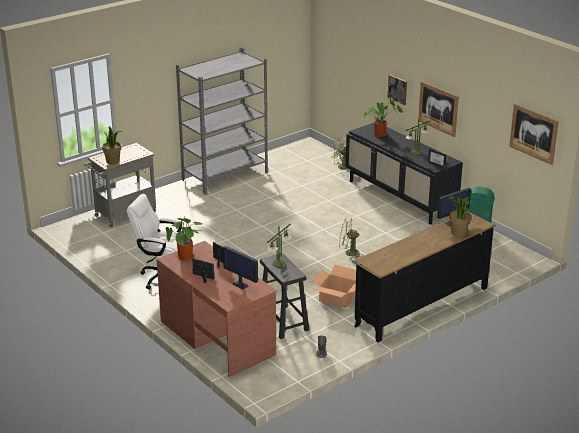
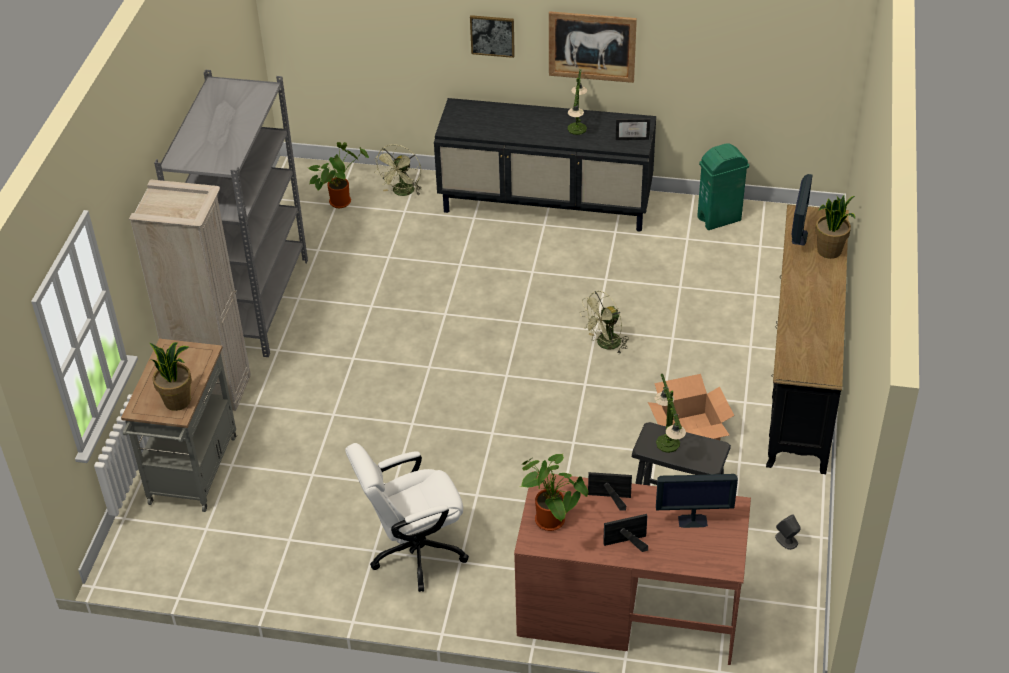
camera: 40 degrees left, 15 degrees up
(170, 195) = (214, 388): none -> beige cabinet
(381, 134) = (487, 119): potted plant -> potted plant (341, 200)
(533, 134) = (803, 41): picture -> none

